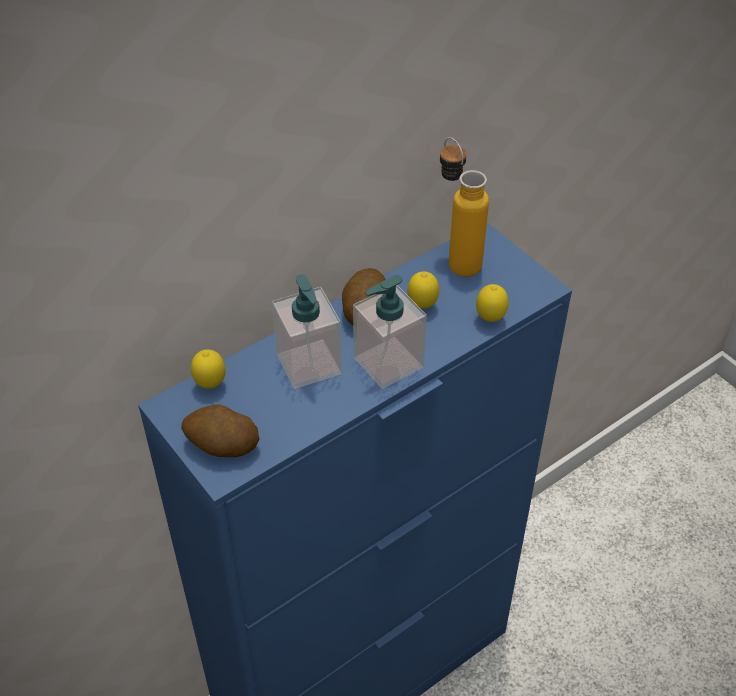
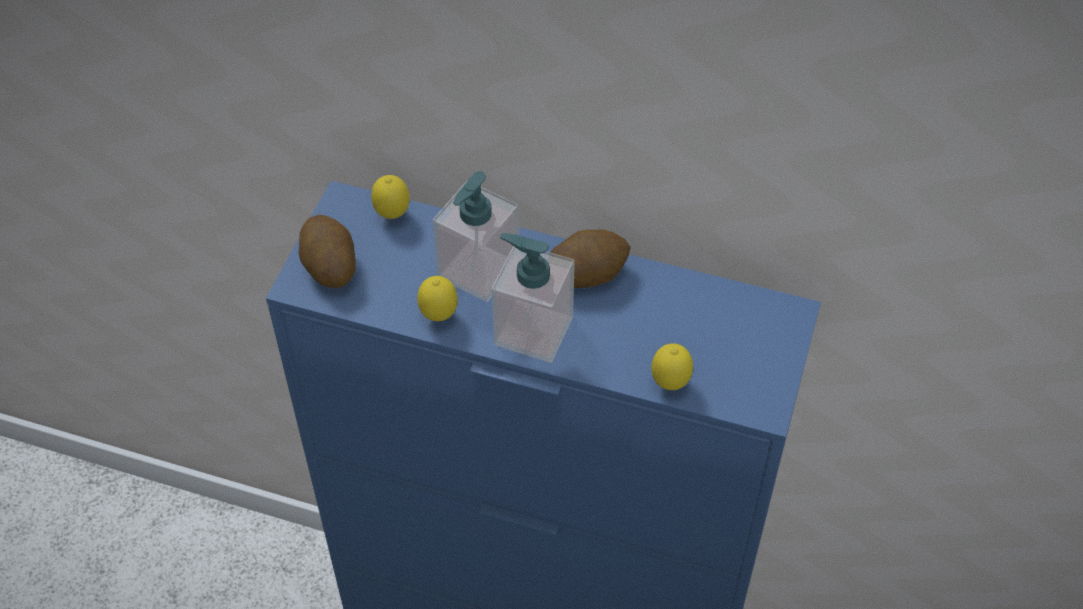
camera: 55 degrees right, 5 degrees up
(422, 306) = (636, 316): lemon -> lemon (439, 316)
(456, 258) = (734, 307): bottle -> none

